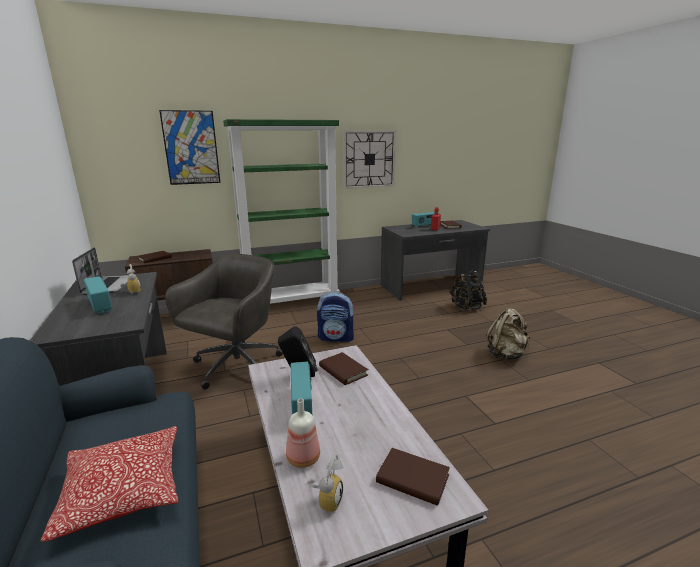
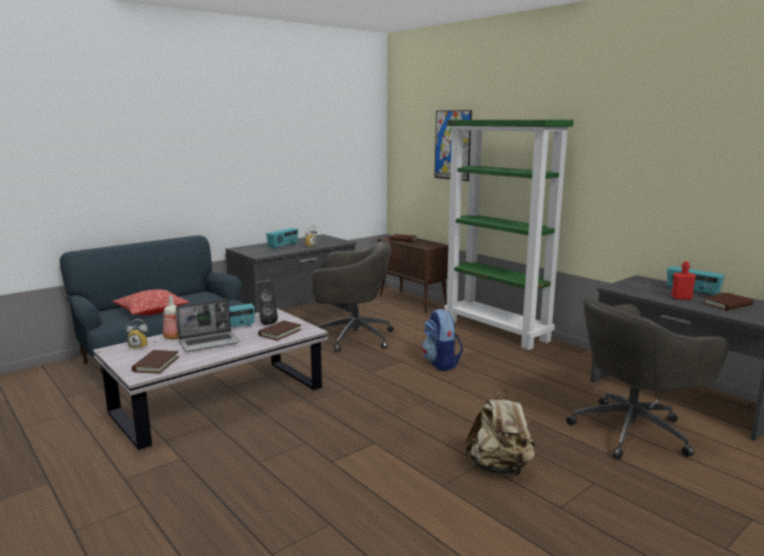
camera: 70 degrees right, 5 degrees down
(108, 285) = (318, 240): laptop -> laptop (210, 342)
(369, 159) = (629, 173): wall clock -> none
(466, 308) = (633, 430): black backpack -> grey office chair

